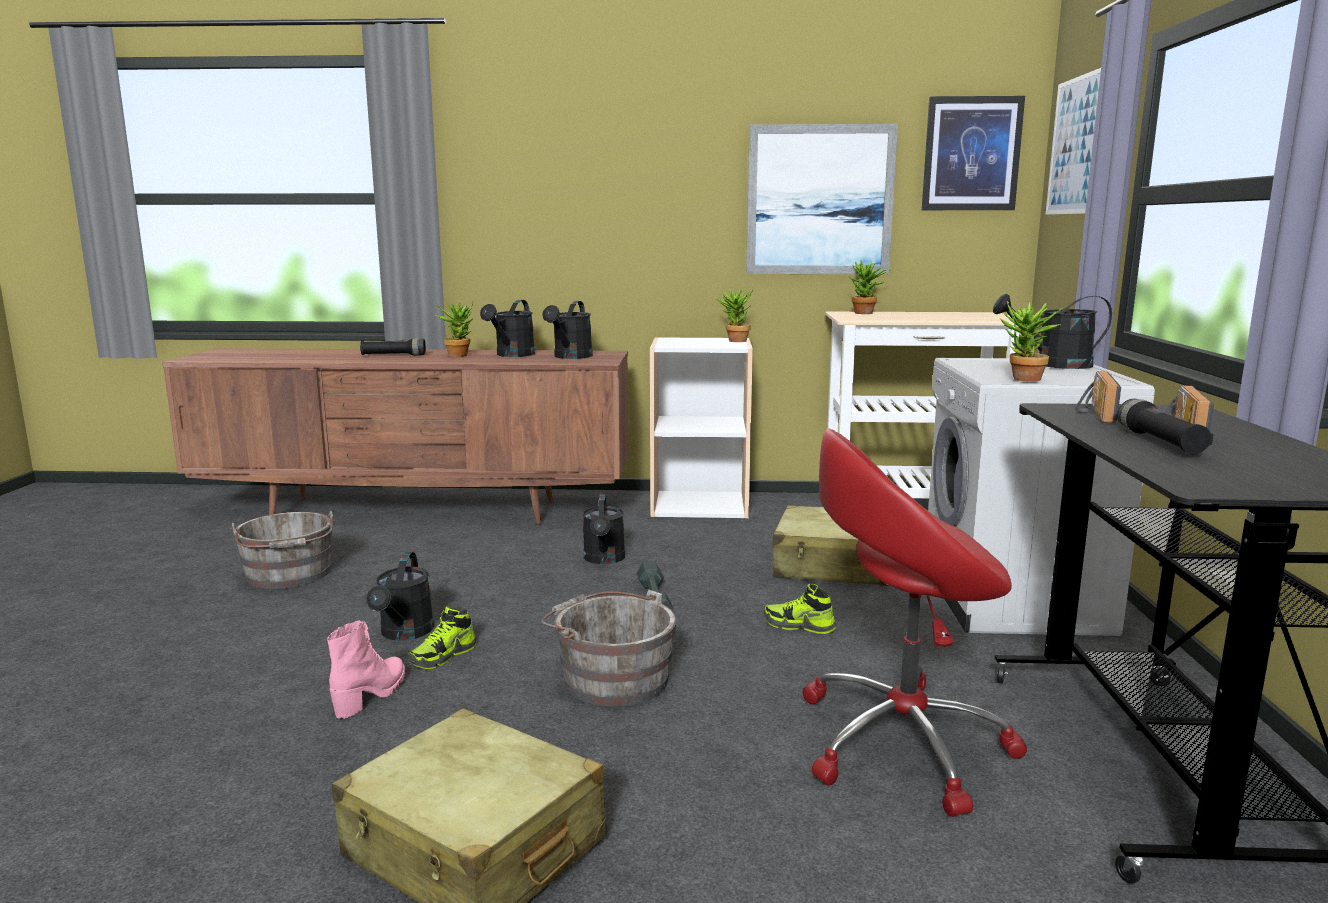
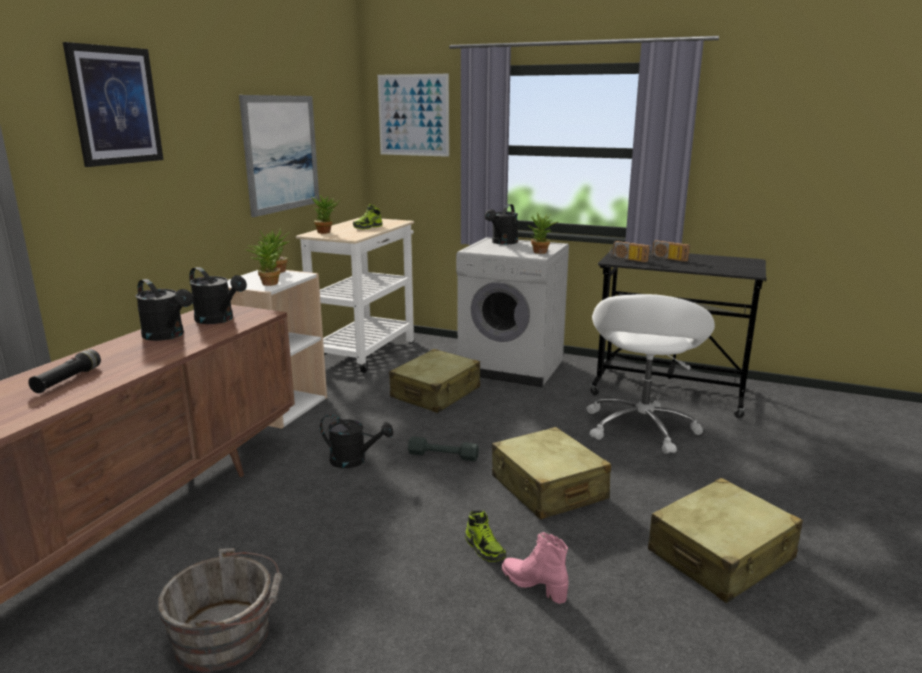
camera: 70 degrees left, 5 degrees up
(404, 633) = (432, 564): black watering can -> none
(458, 355) = (123, 354): potted plant -> potted plant (267, 283)
(611, 678) = (548, 488): grey bucket -> beige suitcase
(799, 626) = (510, 421): shoe -> shoe (368, 227)
(896, 742) = (640, 429): red office chair -> white office chair
(971, 154) = (340, 116): picture -> picture (115, 106)
(1159, 442) = (683, 264): black flashlight -> none

